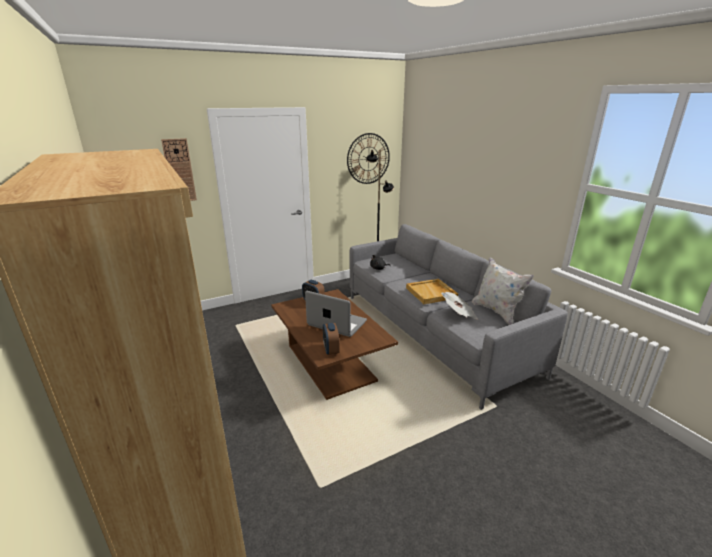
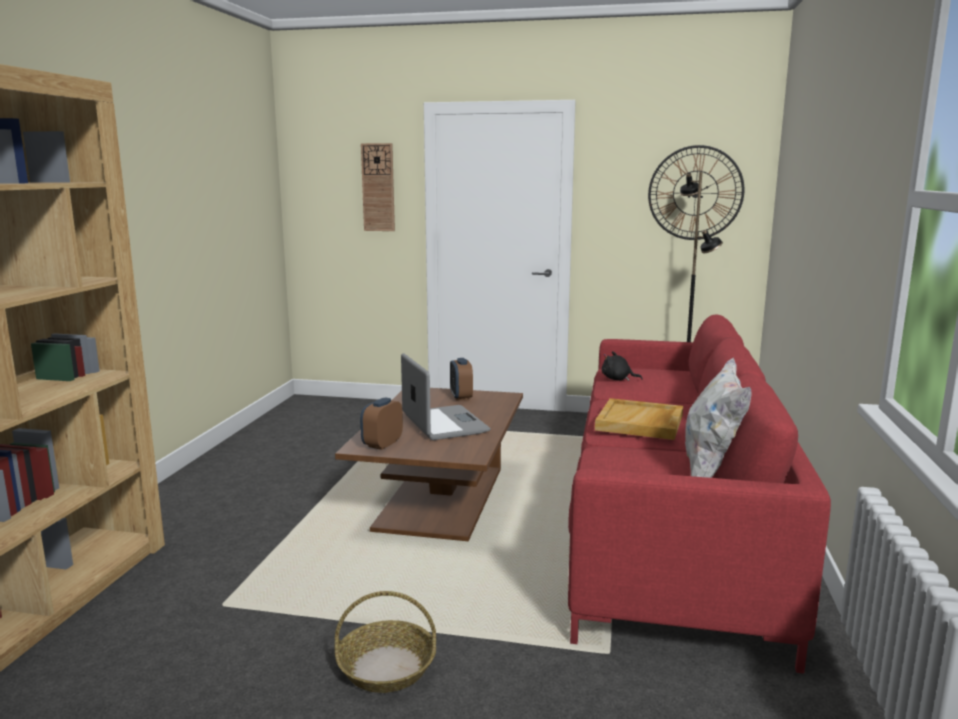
camera: 40 degrees right, 10 degrees down
(433, 332) = (668, 521): grey sofa -> red sofa
(440, 466) = (386, 668): none -> basket
(459, 314) = (629, 456): newspaper -> none

